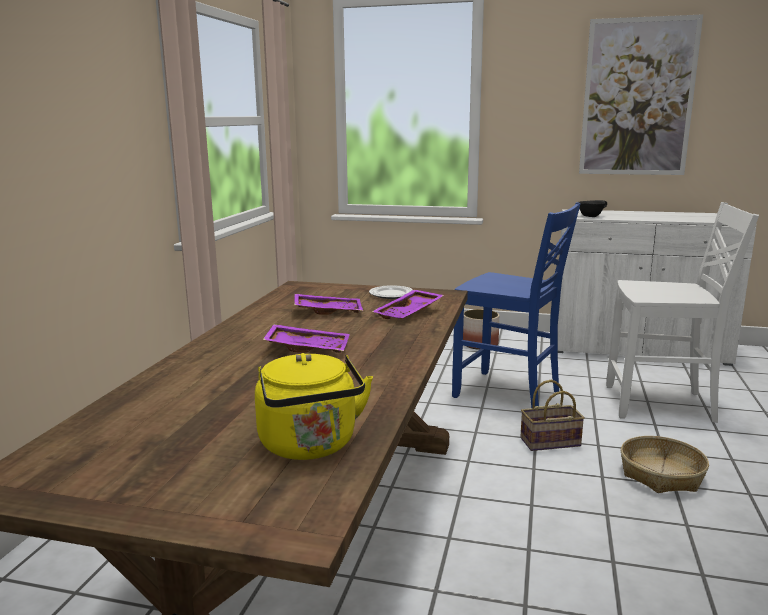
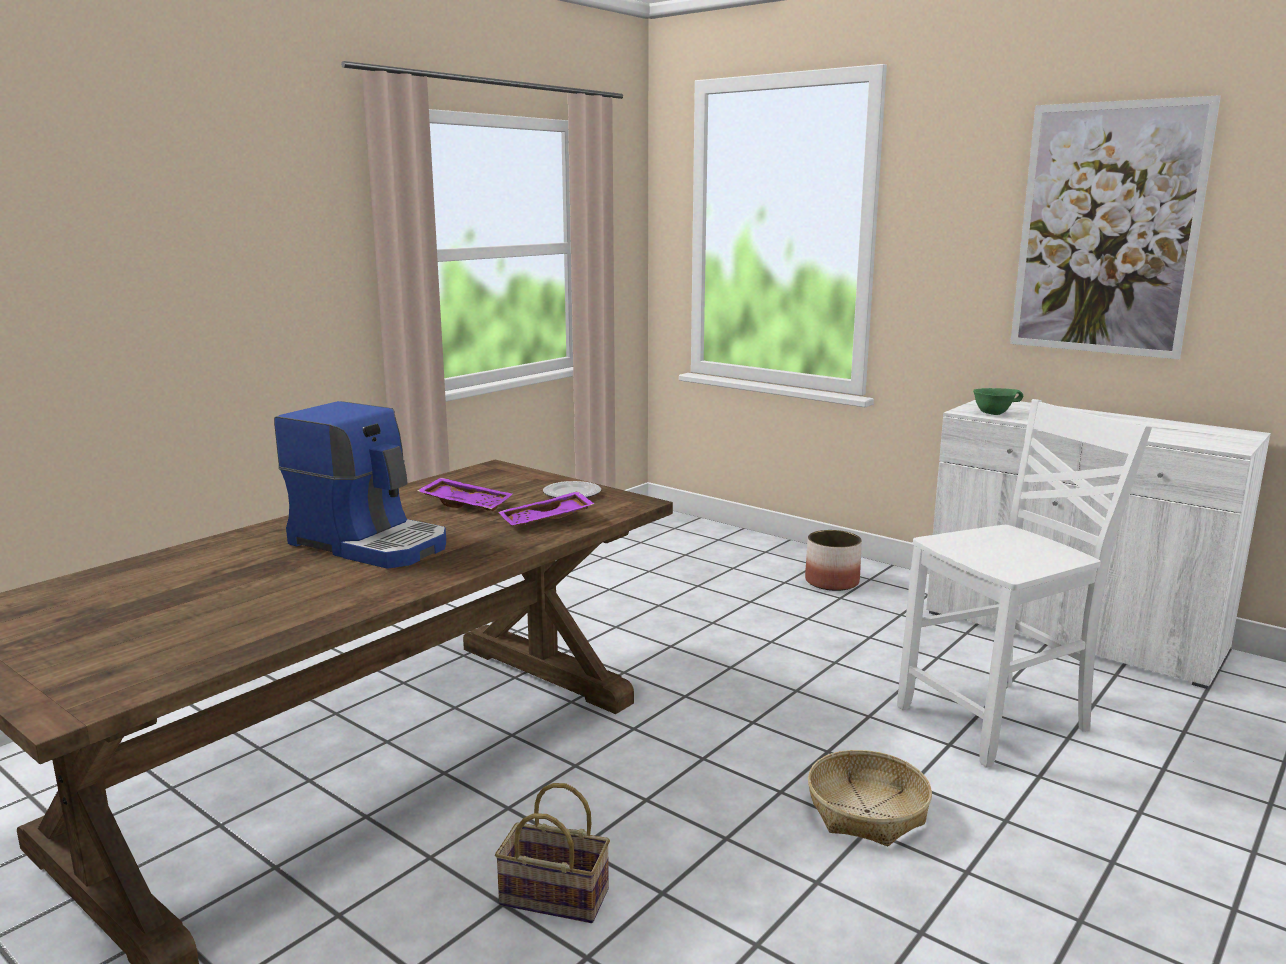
camera: 25 degrees right, 0 degrees up
(308, 348) = (371, 543): purple tray -> coffee machine
(310, 446) = (197, 643): yellow kettle -> none
(509, 394) = (788, 657): blue chair -> none
(549, 442) = (764, 732): basket -> basket (551, 898)
(590, 216) = (993, 413): black bowl -> green bowl
(661, 405) = (998, 720): white chair -> white chair turned 60 degrees counterclockwise

